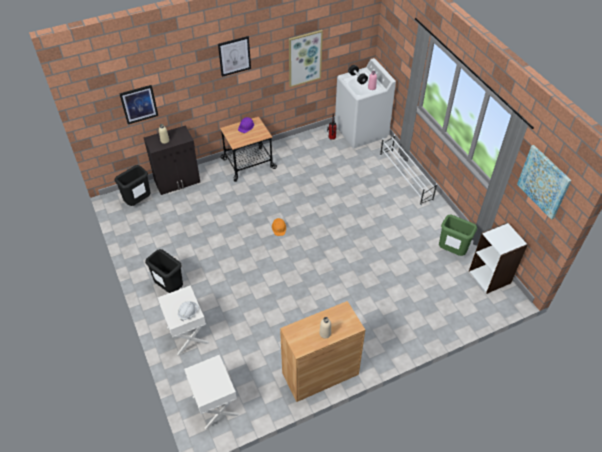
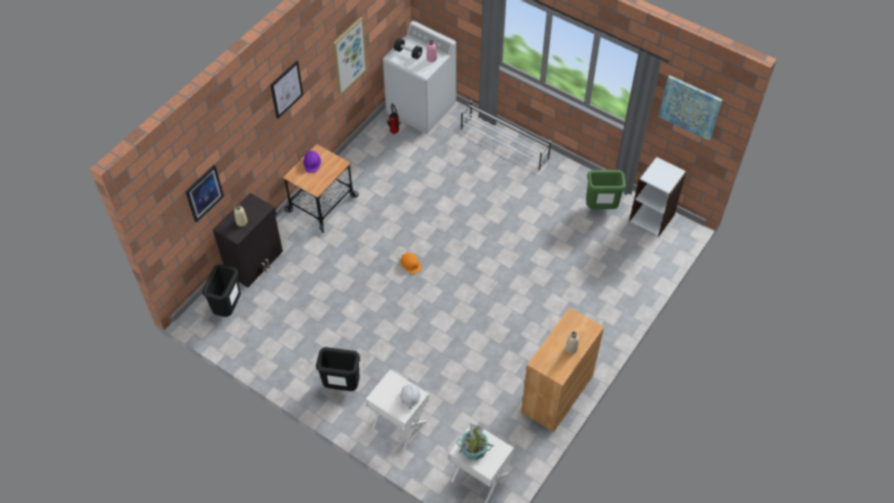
camera: 30 degrees left, 5 degrees up
(204, 376) = (474, 449): none -> potted plant

